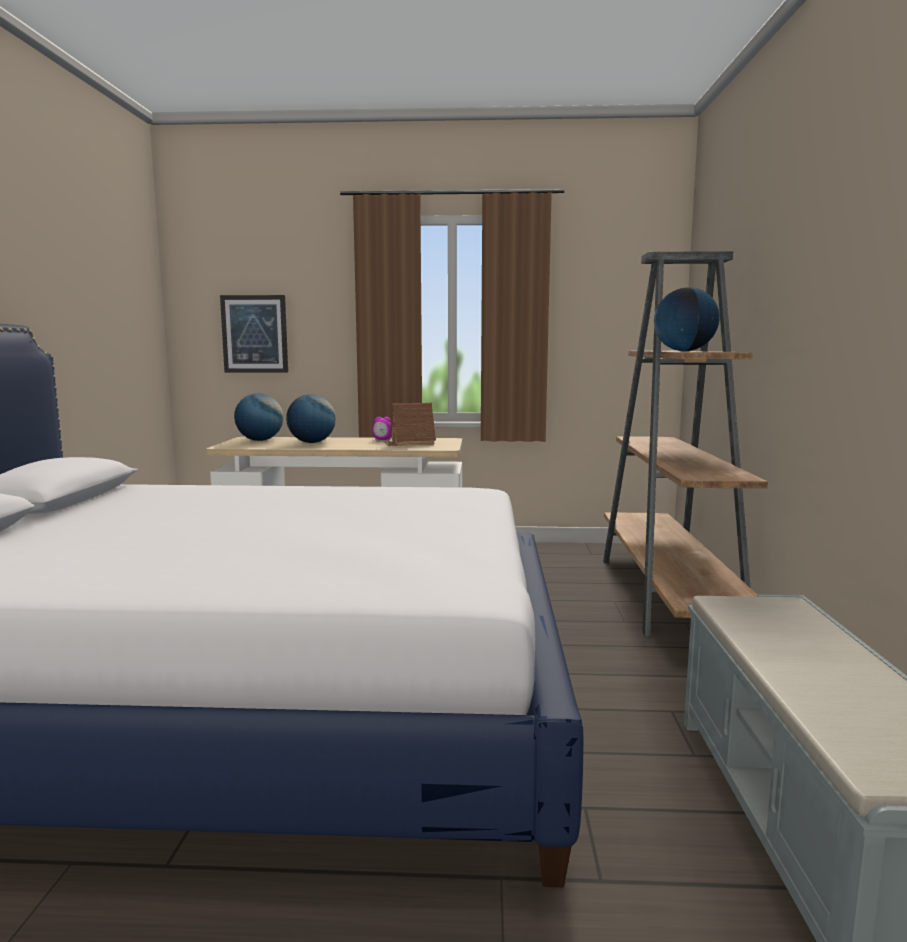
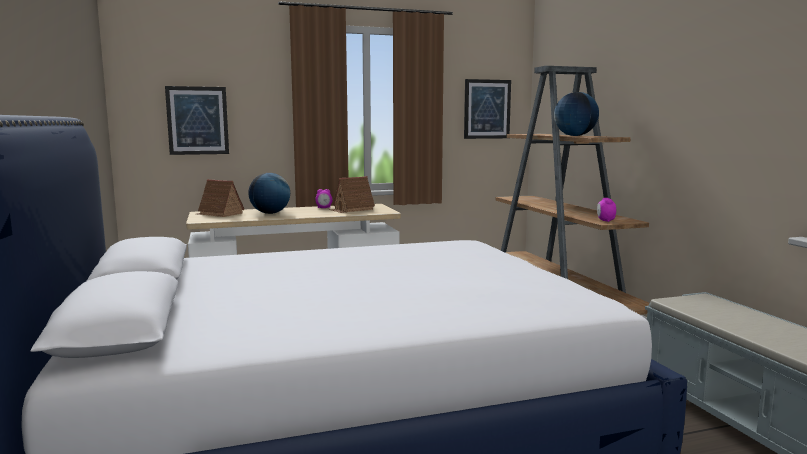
camera: 20 degrees left, 0 degrees up
(260, 440) = (219, 214): globe -> toy house
(618, 318) = (487, 109): none -> picture
(701, 475) = (605, 221): none -> alarm clock

